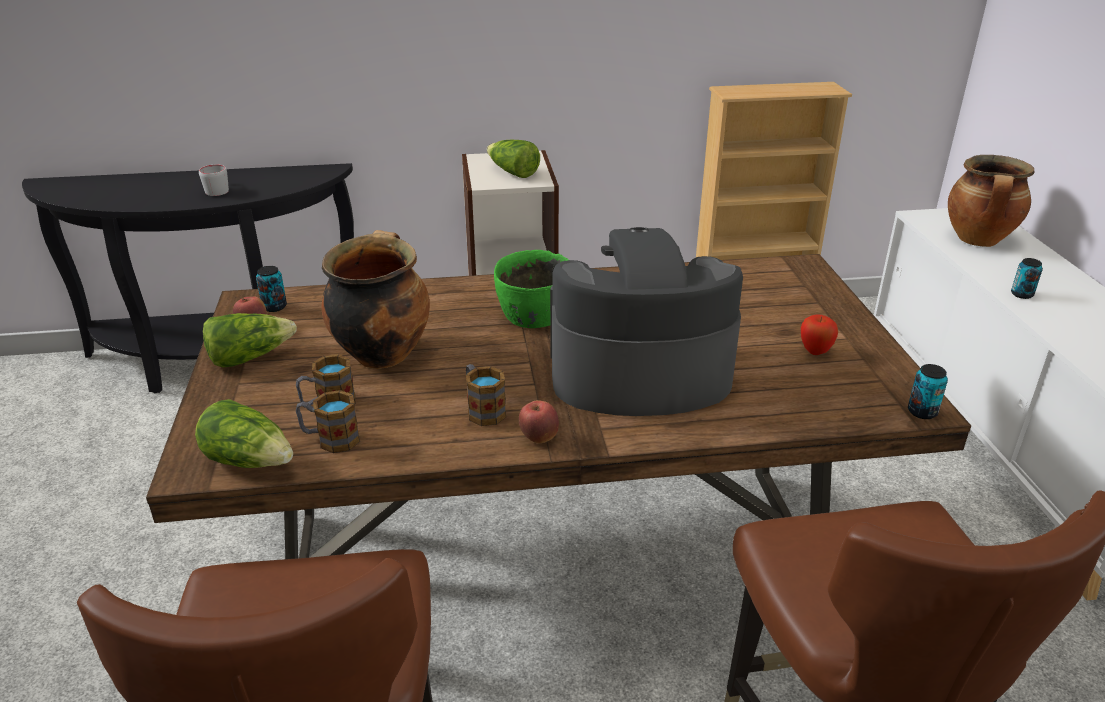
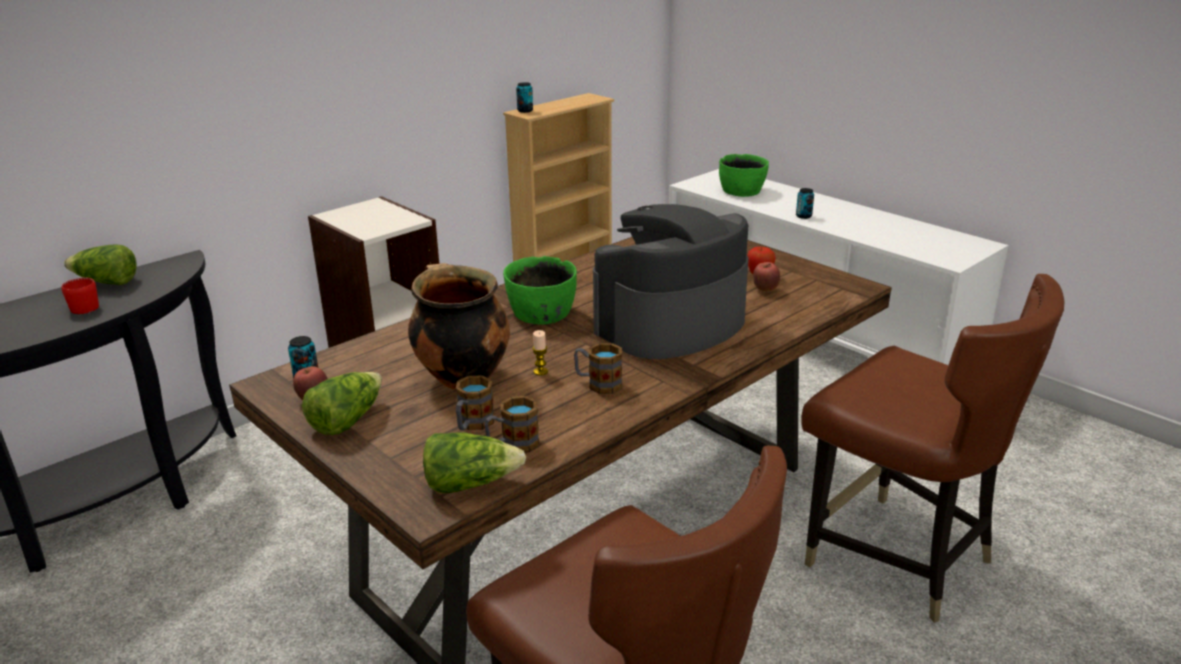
camera: 35 degrees left, 5 degrees down
(217, 189) = (82, 306): grey mug -> red mug
(451, 375) = (540, 371): none -> candle
(512, 173) = (380, 219): lettuce -> lettuce (106, 282)
(538, 438) = (663, 385): apple -> apple (765, 290)
(922, 412) = (859, 288): can -> can (525, 111)
(979, 241) = (742, 191): cooking pot -> green bowl

